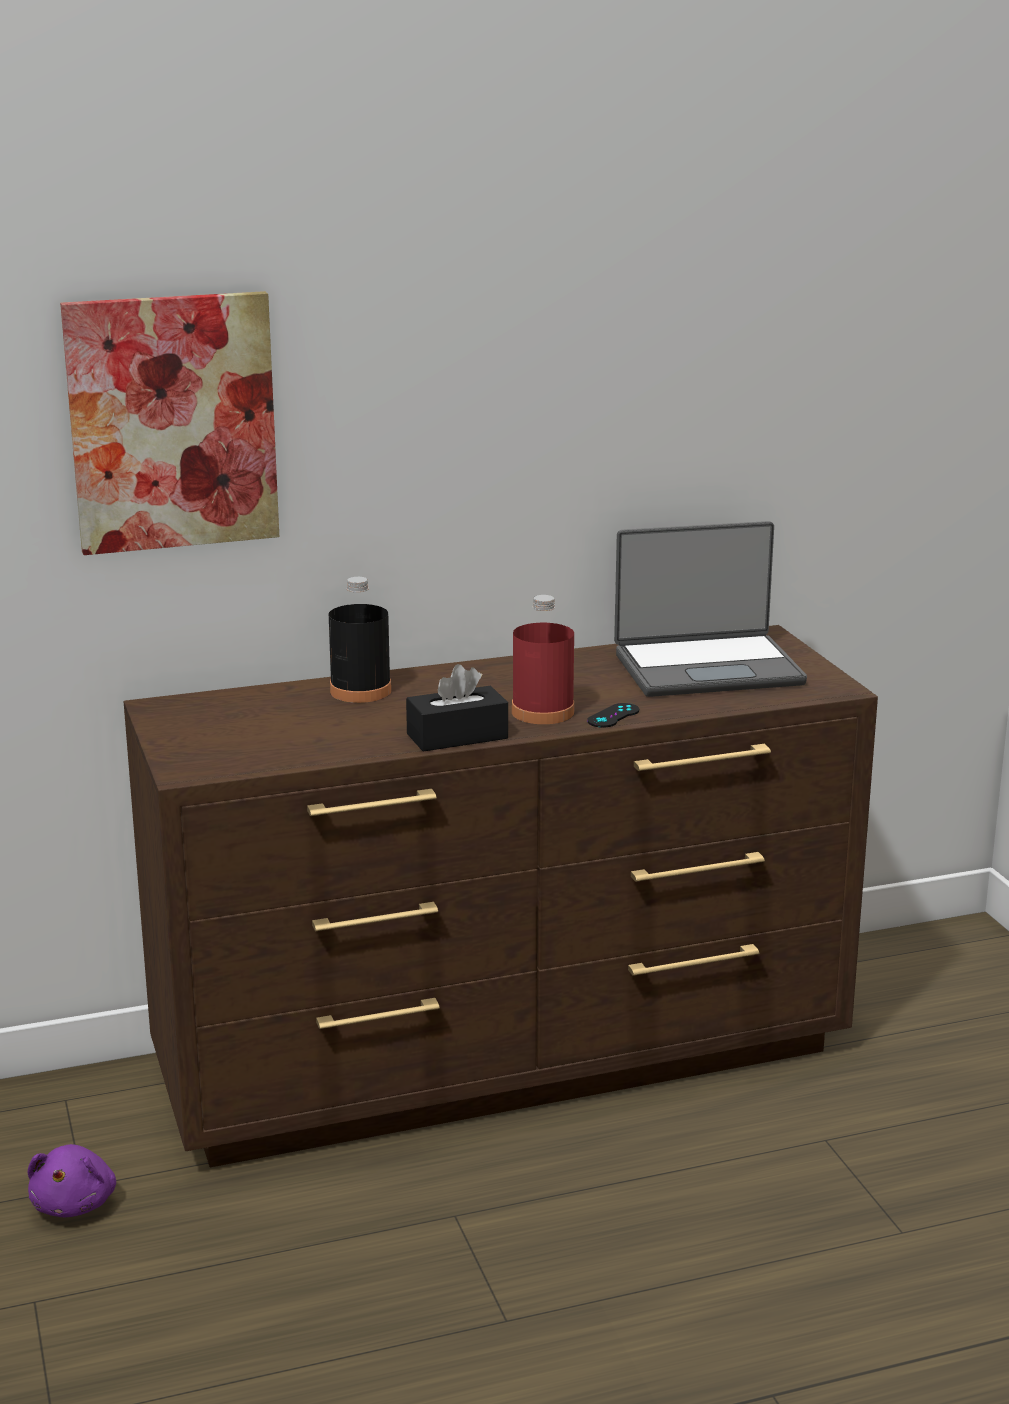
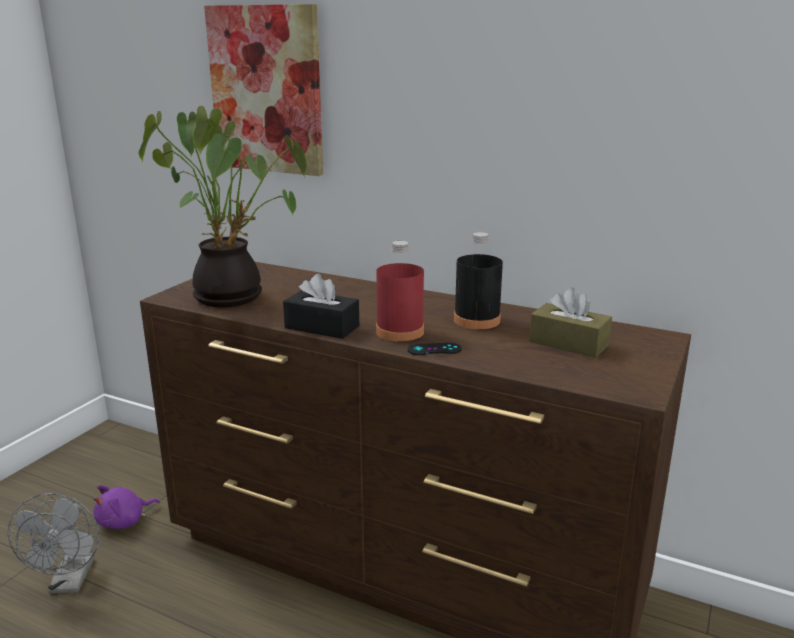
camera: 45 degrees right, 0 degrees up
(137, 1291) = (70, 582): none -> grey fan
(262, 742) = (233, 295): none -> potted plant
(360, 691) = (339, 288): black bottle -> black bottle (477, 320)
(707, 668) = (568, 343): laptop -> brown tissue box

